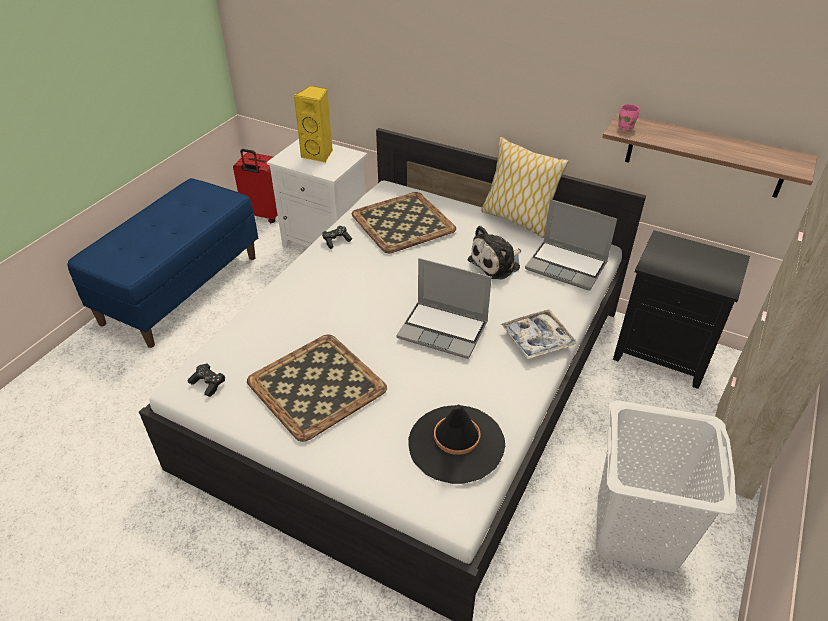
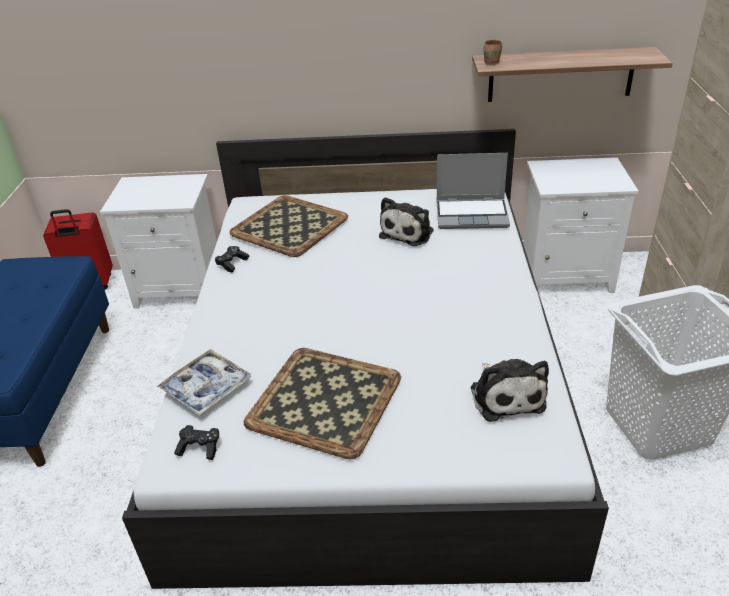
camera: 25 degrees left, 5 degrees down
(319, 155) = (156, 189): yellow speaker -> none
(444, 330) = (409, 303): laptop -> none
(456, 444) = (506, 395): black hat -> plush toy
(517, 219) = (395, 192): pillow -> none
(537, 339) = (499, 281): tray -> tray (206, 388)
(626, 126) = (491, 62): pink mug -> brown mug
(664, 352) = (566, 274): black nightstand -> white nightstand

